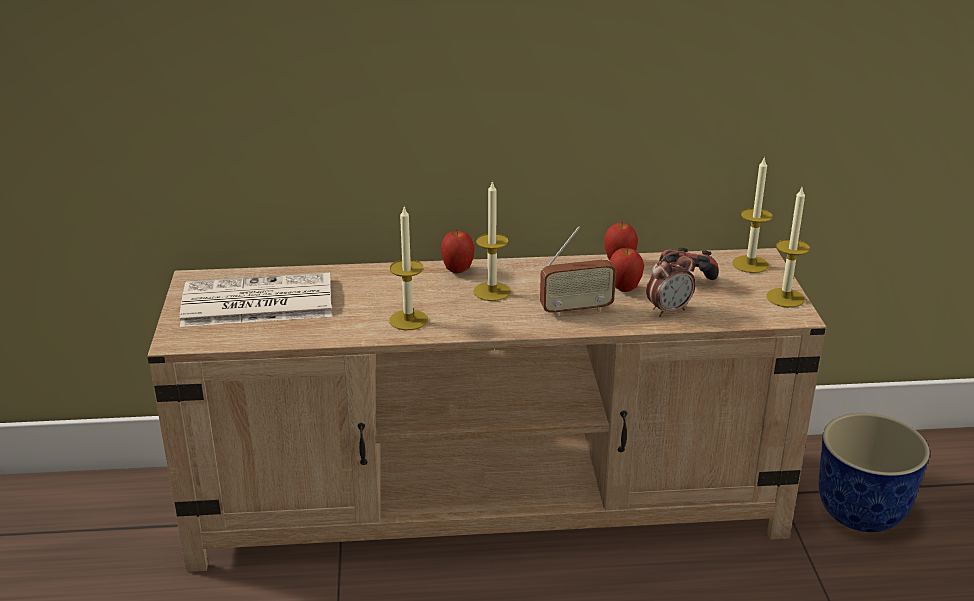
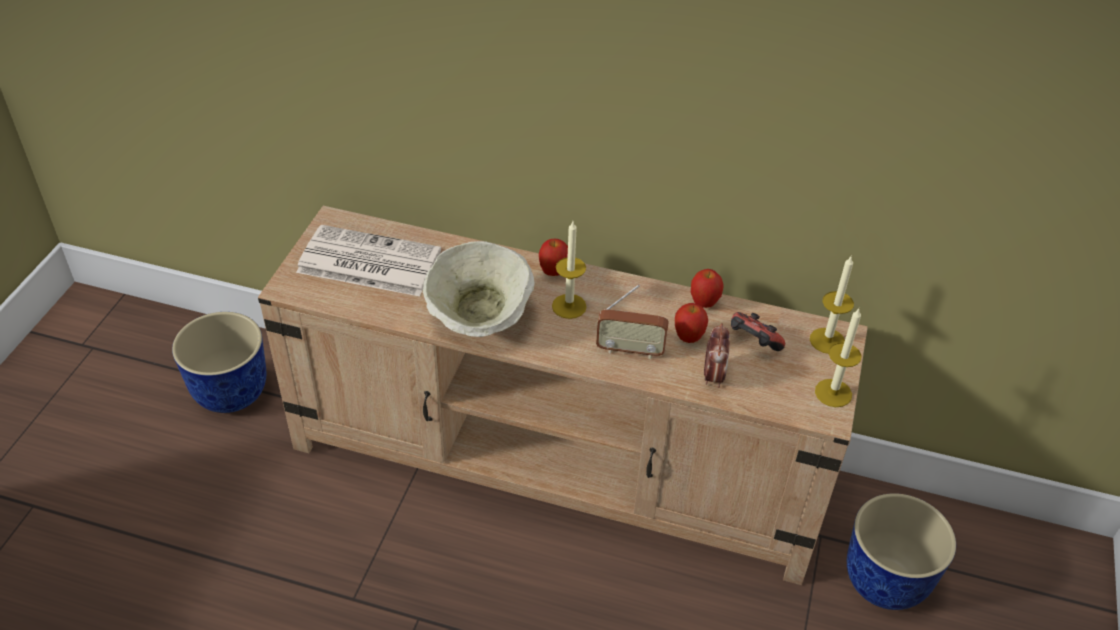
camera: 20 degrees right, 15 degrees up
(80, 540) = (230, 394): none -> planter
(408, 320) = (480, 319): candle -> beige bowl
(669, 310) = (713, 376): alarm clock -> alarm clock turned 75 degrees counterclockwise

